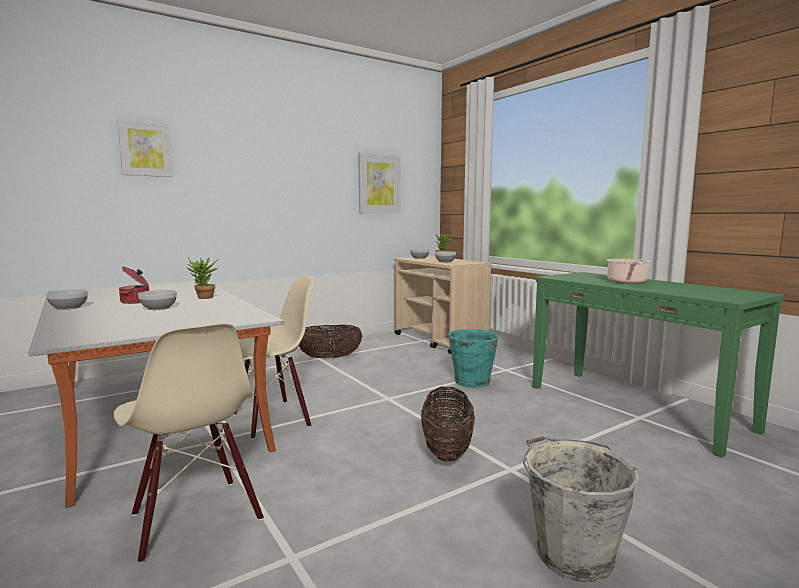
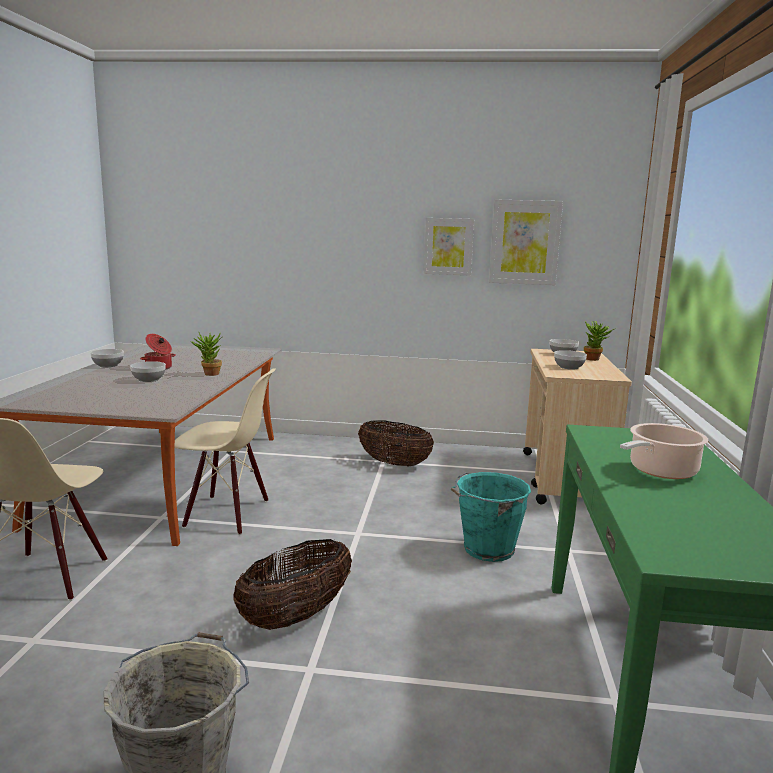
camera: 40 degrees right, 5 degrees up
(145, 149) = (240, 208): picture -> picture (448, 246)

